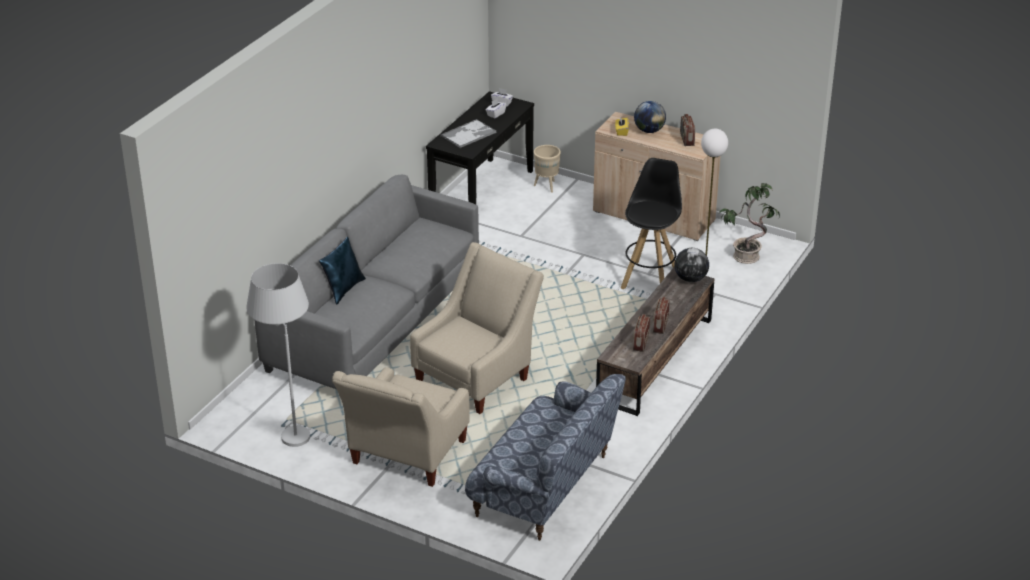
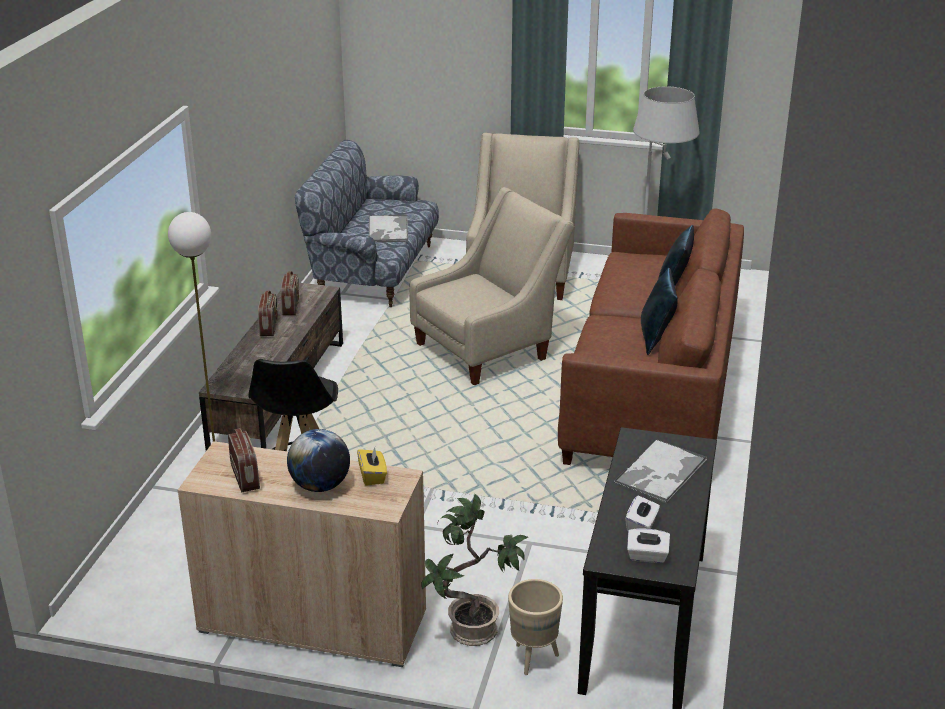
camera: 165 degrees right, 5 degrees down
(374, 322) = (653, 387): grey sofa -> brown sofa
(390, 250) = (656, 339): none -> blue pillow
(477, 376) = (489, 349): beige armchair -> beige armchair turned 150 degrees counterclockwise
(532, 433) = (388, 230): none -> tray
(690, 279) = (233, 386): globe -> none
(746, 256) = (144, 567): potted plant -> potted plant (473, 632)

